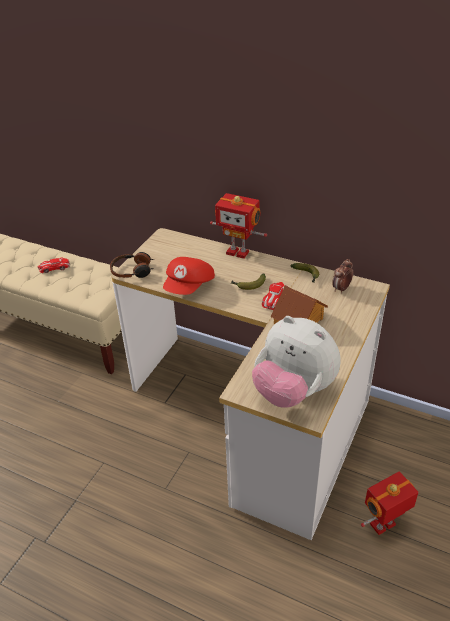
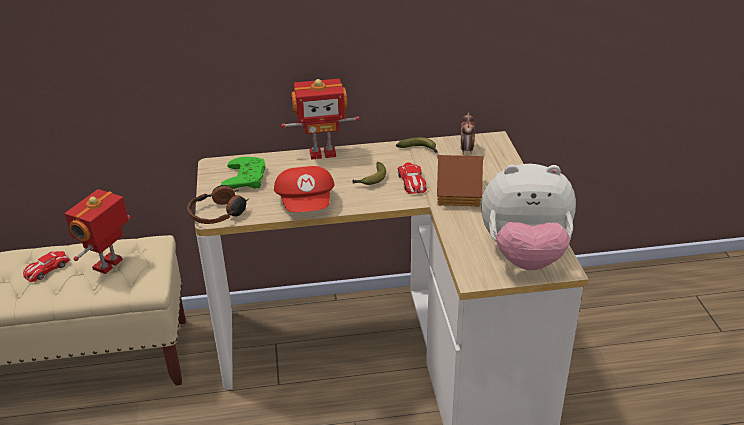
camera: 35 degrees left, 5 degrees down
(174, 253) = (248, 178): none -> green game controller
(383, 526) = (604, 387): toy robot -> toy robot (109, 265)

